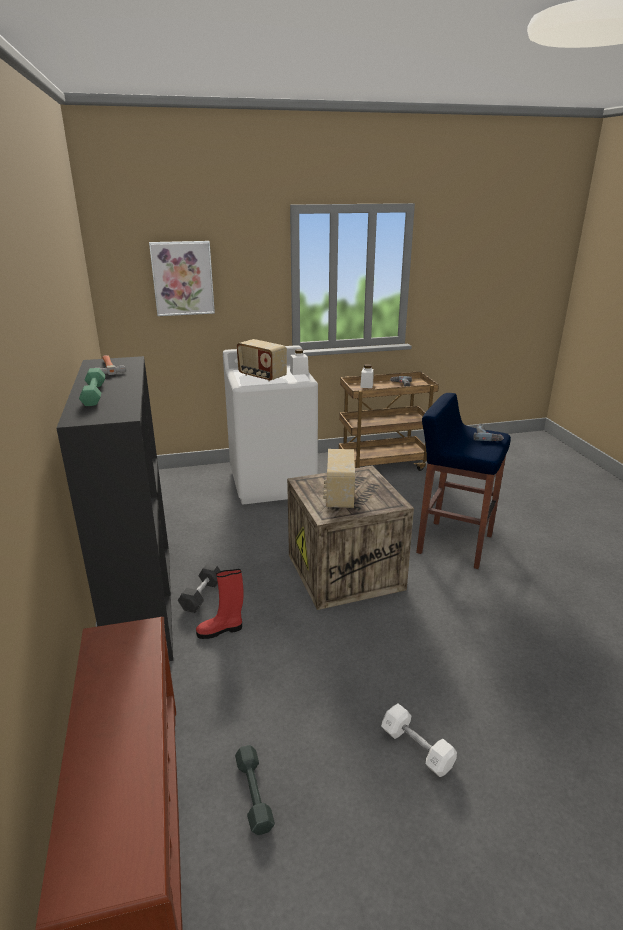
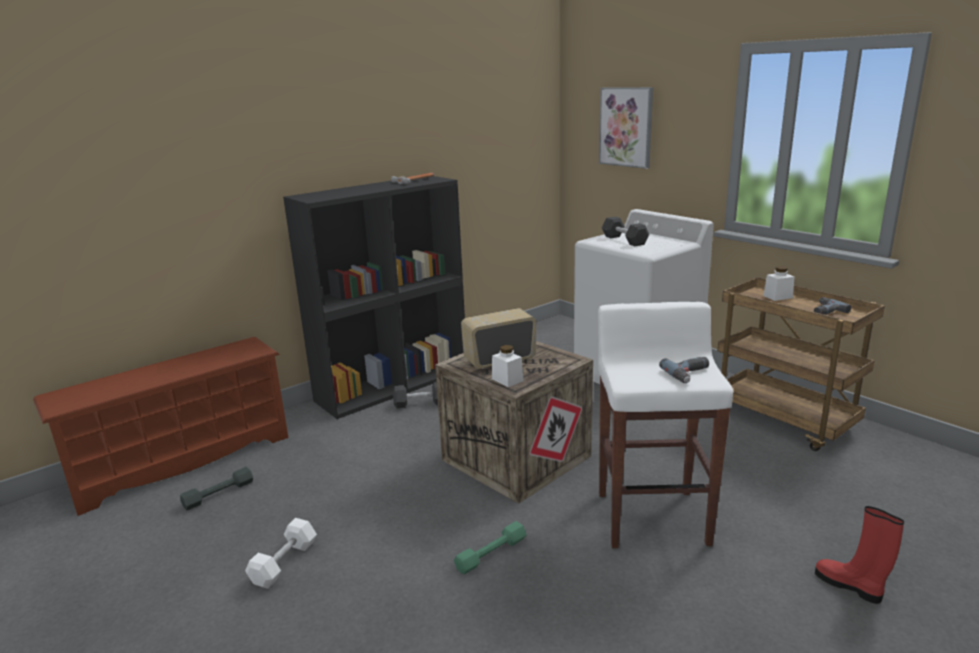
camera: 65 degrees right, 5 degrees down
(94, 394) = (353, 189): green dumbbell -> green dumbbell (491, 554)
(221, 630) = (382, 425): red boot -> red boot (850, 586)
(261, 376) = (624, 240): radio -> black dumbbell
(299, 372) = (664, 247): white jar -> white jar (507, 380)
(453, 544) = (652, 517): blue stool -> white stool

